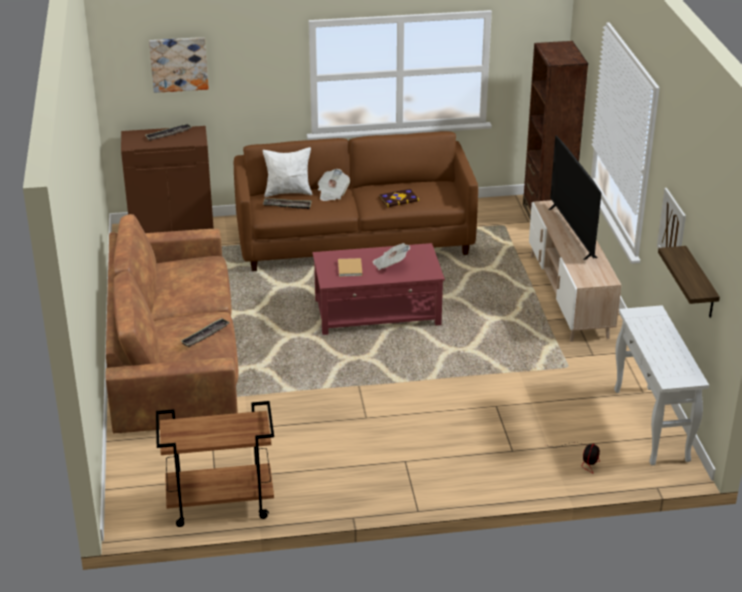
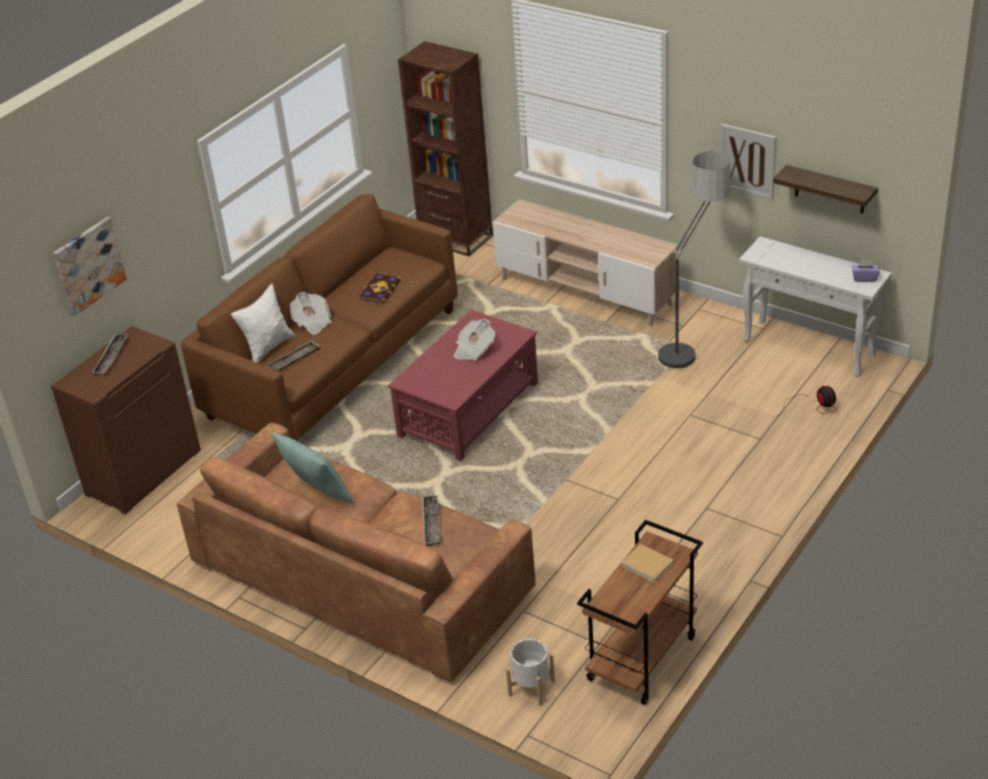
camera: 45 degrees left, 5 degrees up
(145, 470) = (531, 688): none -> white planter
(184, 282) = (317, 495): none -> pillow
(350, 269) = (448, 377): beige book -> beige book (648, 565)
(572, 233) = (570, 227): television -> none
(579, 367) = (690, 342): none -> floor lamp
(681, 375) = (864, 278): none -> purple tissue box

